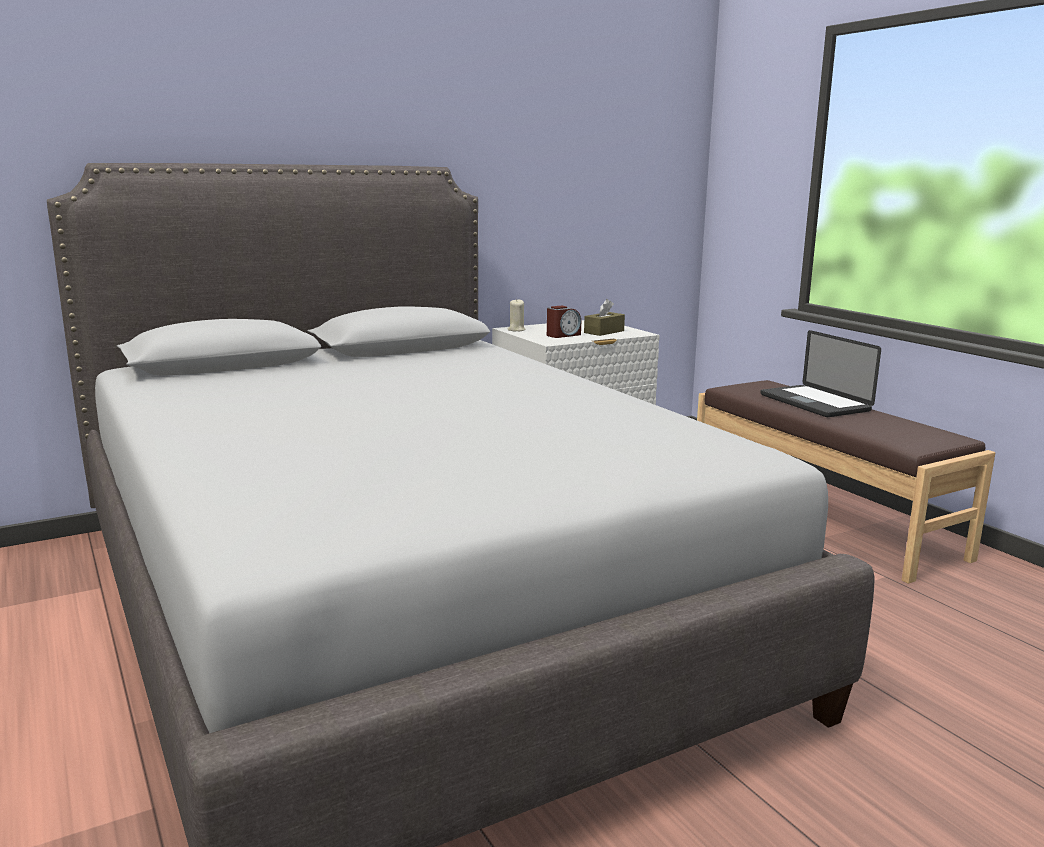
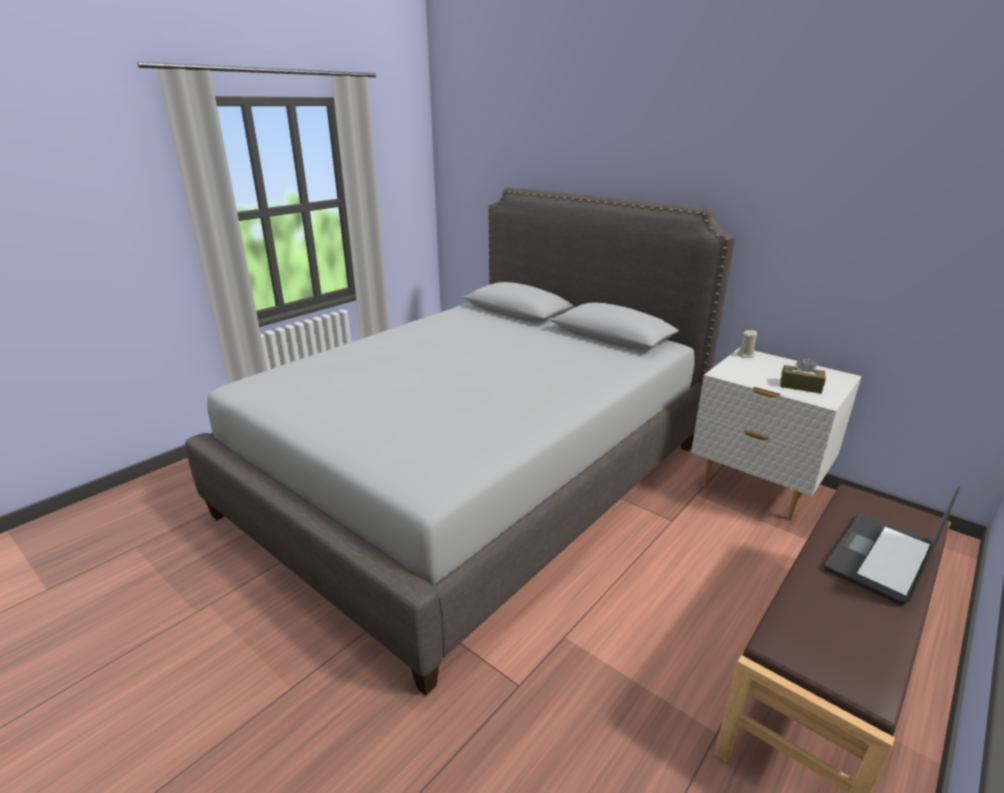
camera: 70 degrees right, 10 degrees up
(563, 335) = (755, 373): alarm clock -> none

